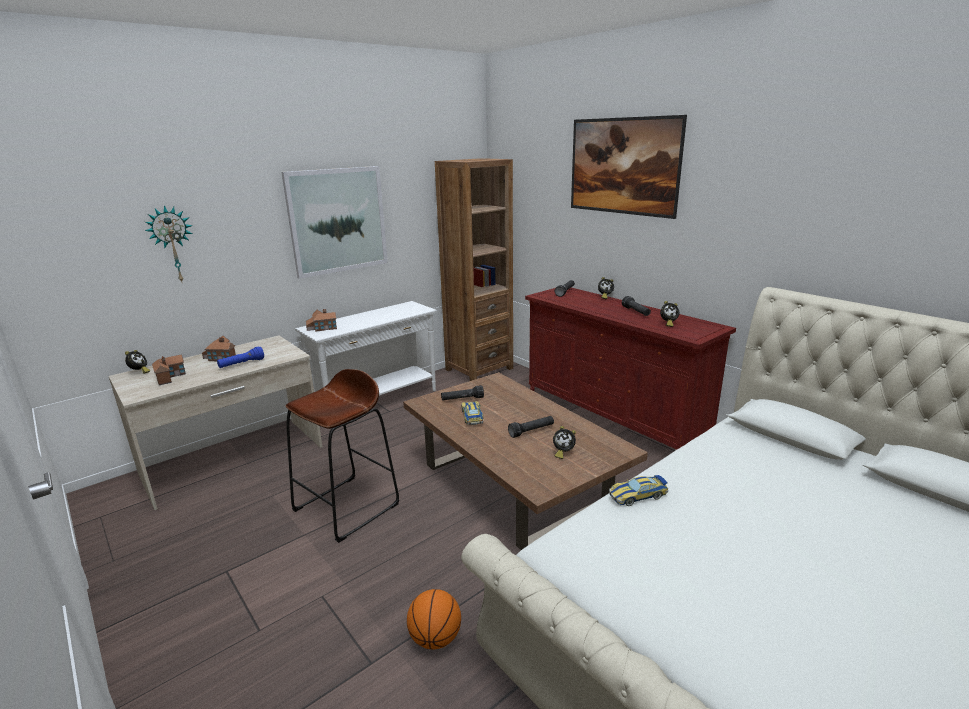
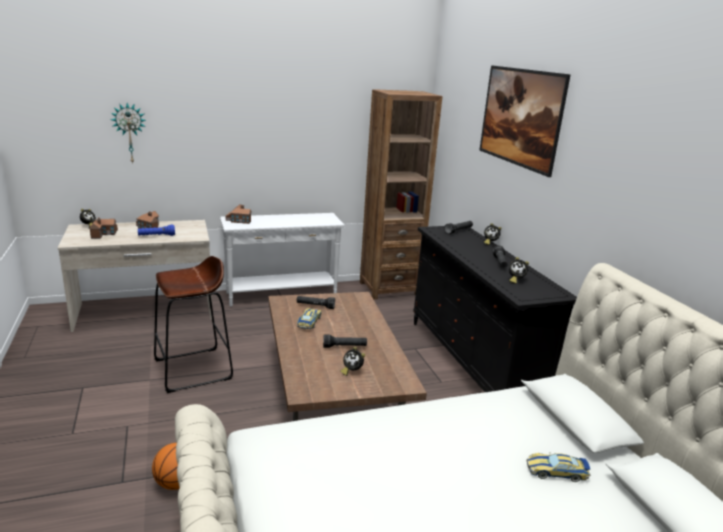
camera: 20 degrees right, 0 degrees up
(337, 220) = (271, 131): picture -> none
(612, 420) = (471, 364): red dresser -> black dresser
(638, 495) = (368, 421): toy car -> toy car (556, 471)

